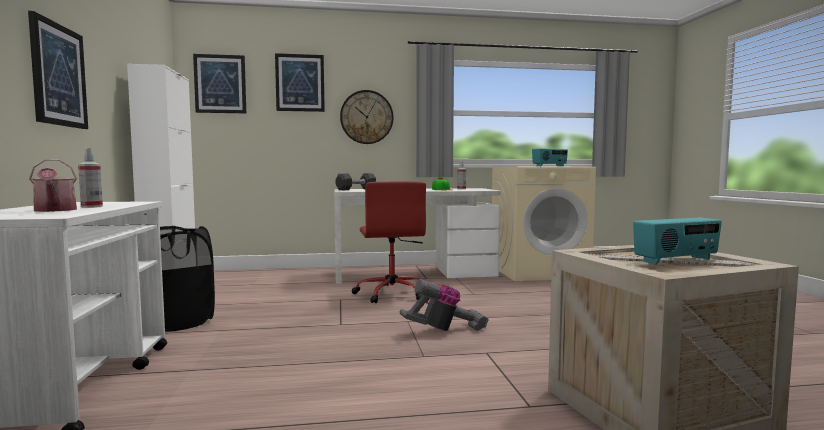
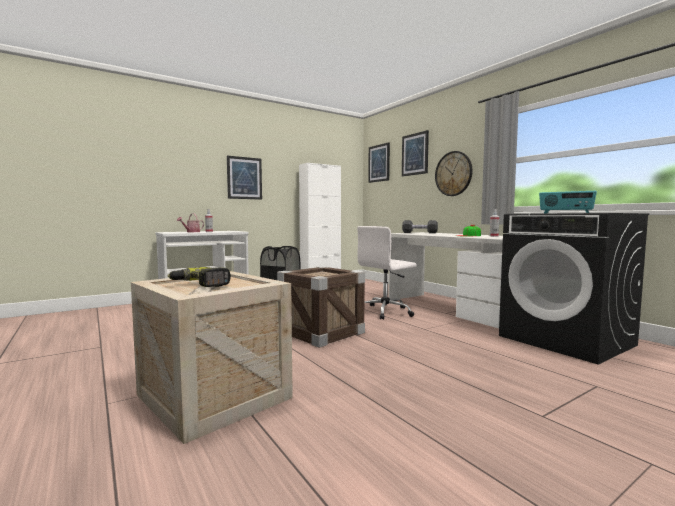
camera: 65 degrees right, 0 degrees up
(391, 293) = (386, 312): red office chair -> white office chair
(444, 330) = (321, 332): vacuum cleaner -> crate
(538, 271) = (567, 340): beige washing machine -> black washing machine
(676, 260) = (200, 284): radio -> power drill

